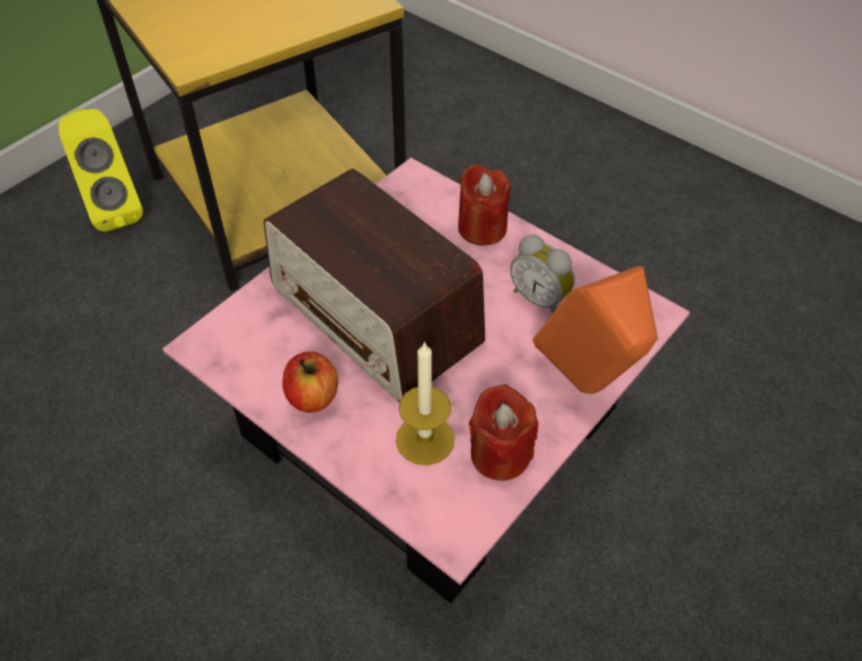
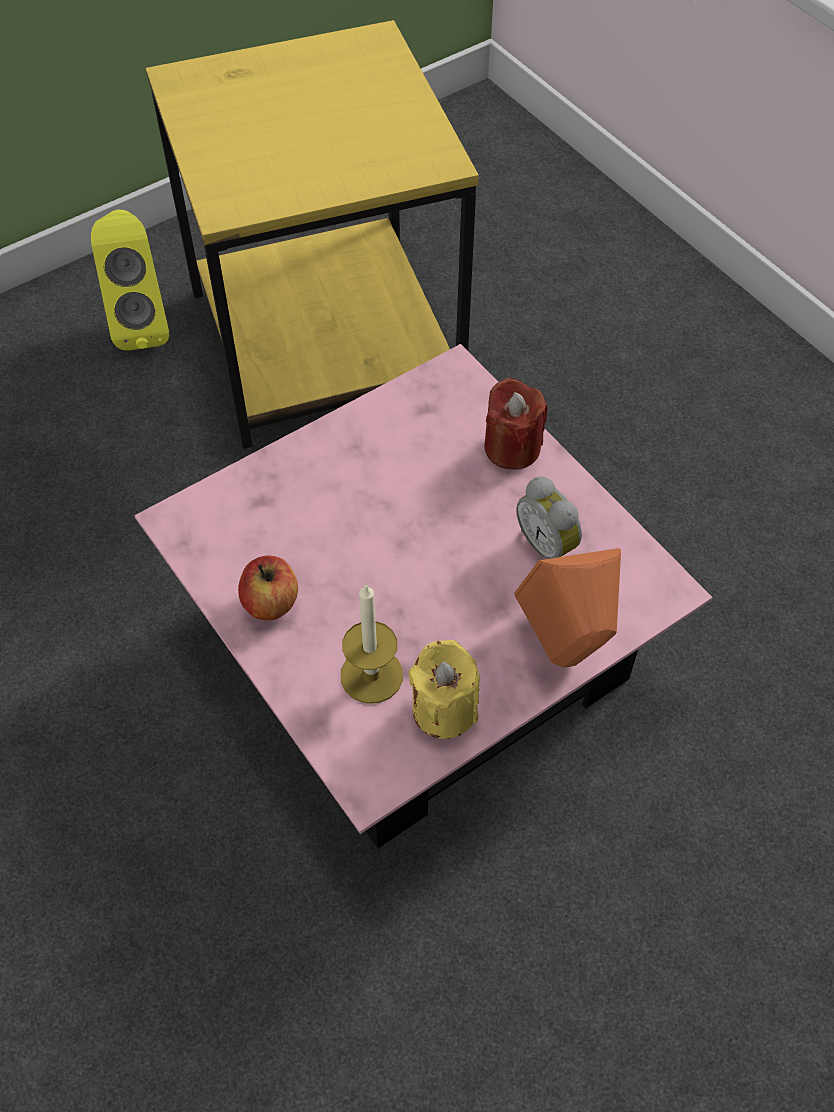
camera: 15 degrees right, 5 degrees up
(376, 316) = (363, 526): radio -> none
(500, 454) = (444, 709): red candle -> yellow candle

